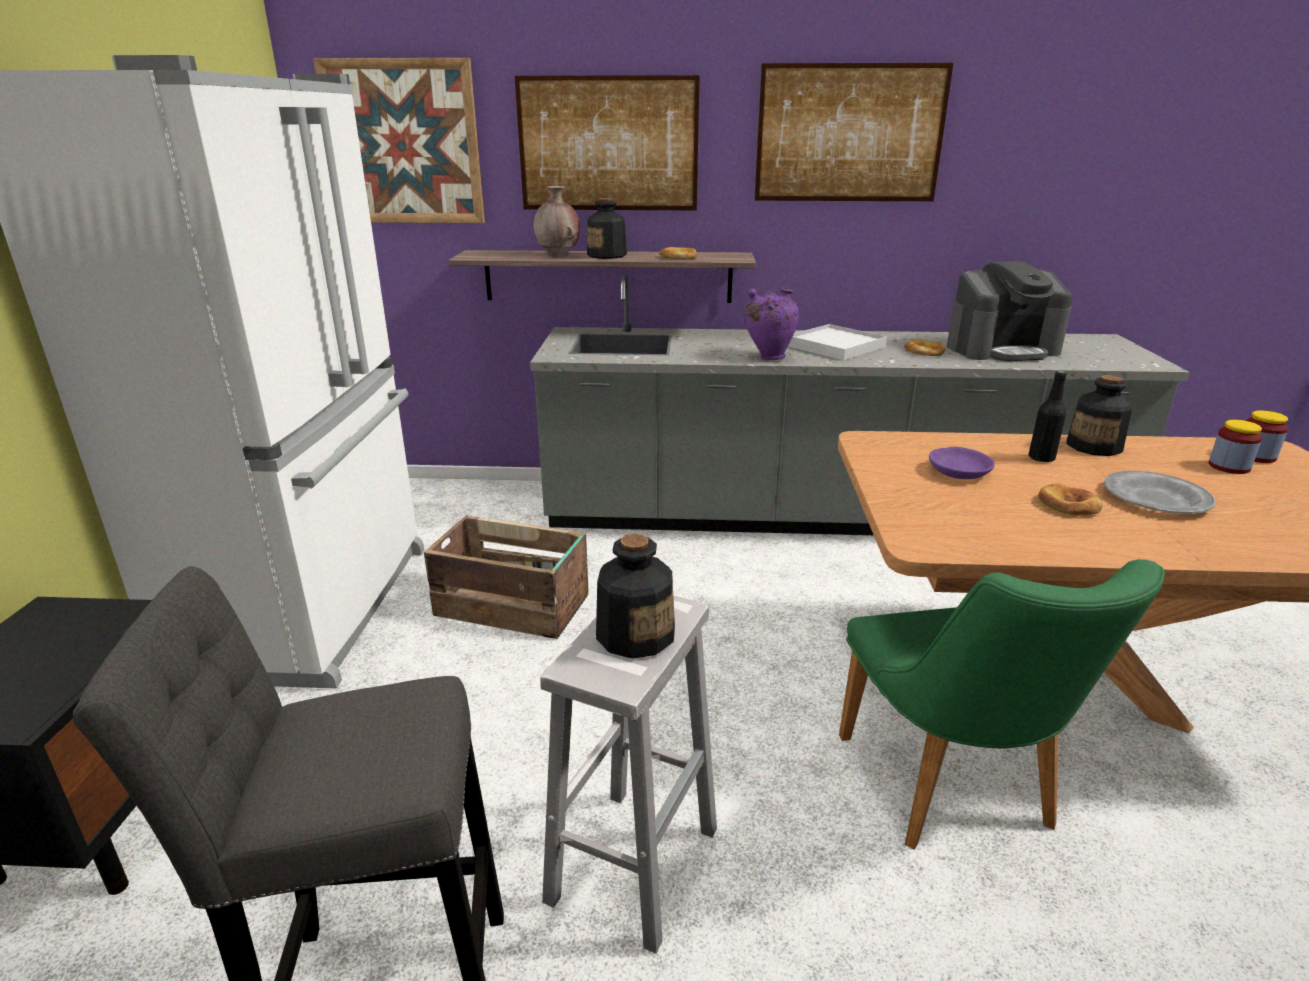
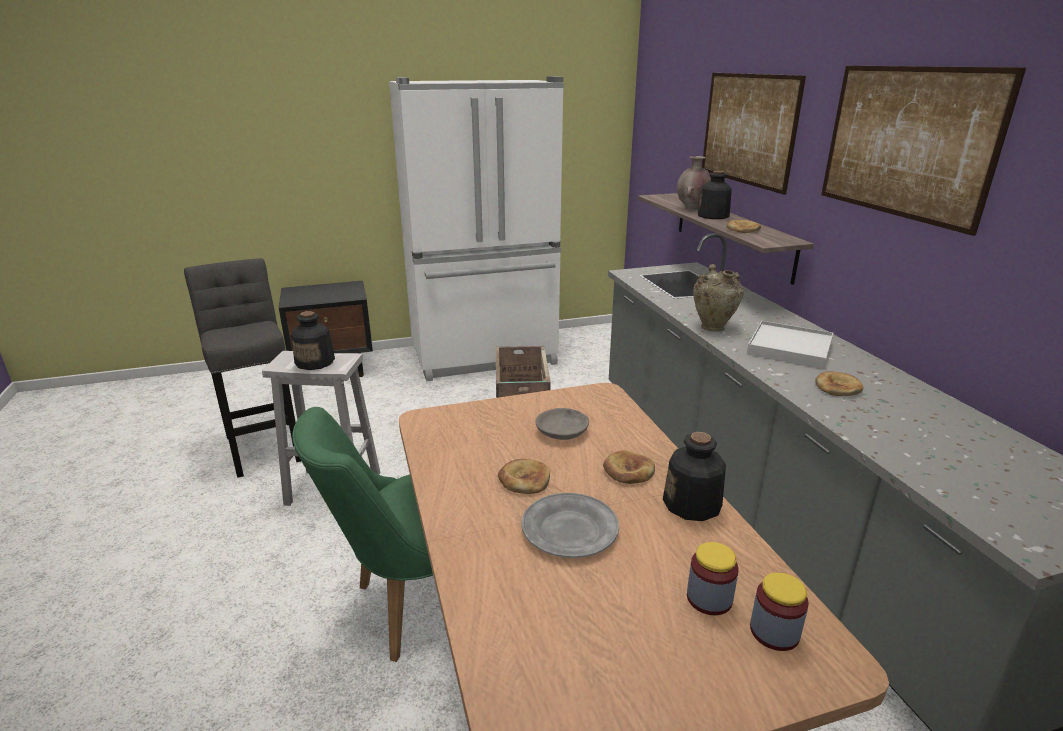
camera: 70 degrees right, 0 degrees up
(403, 143) = (666, 115): picture -> none
(768, 357) = (713, 327): purple vase -> beige vase
(958, 471) = (563, 431): purple bowl -> grey bowl
(1002, 349) = (921, 430): coffee machine -> none
(1041, 458) = (628, 471): black bottle -> bread

